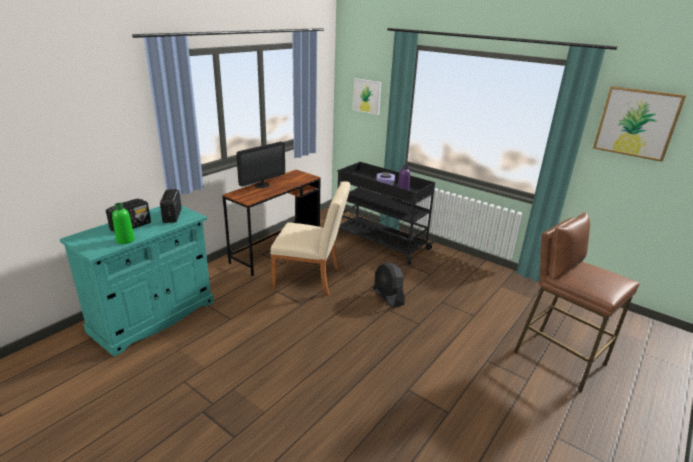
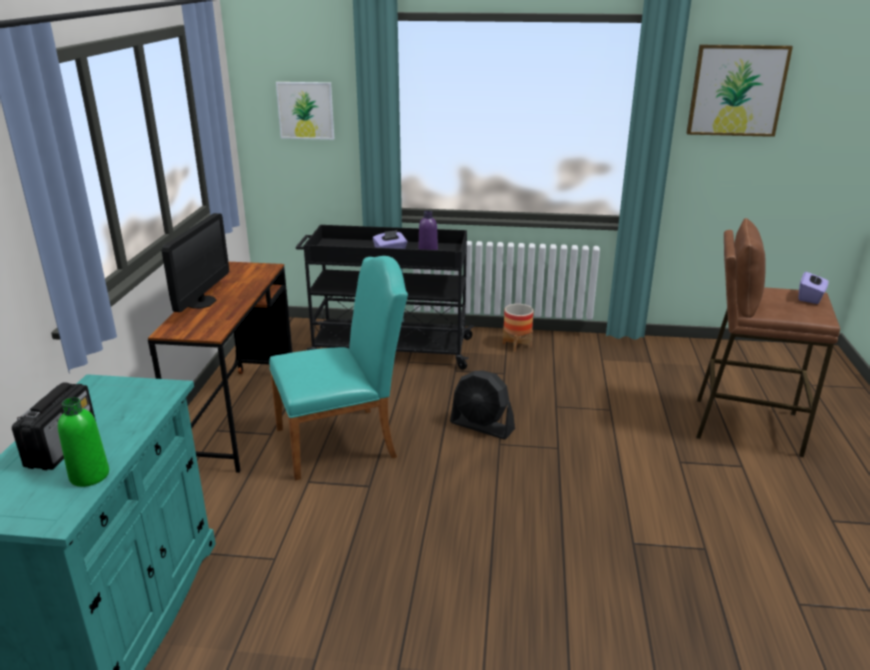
camera: 30 degrees left, 0 degrees up
(172, 216) = (124, 400): radio -> none
(311, 278) = (344, 440): beige chair -> turquoise chair
(454, 261) = (516, 345): none -> planter
(616, 281) = (810, 297): none -> purple tissue box

